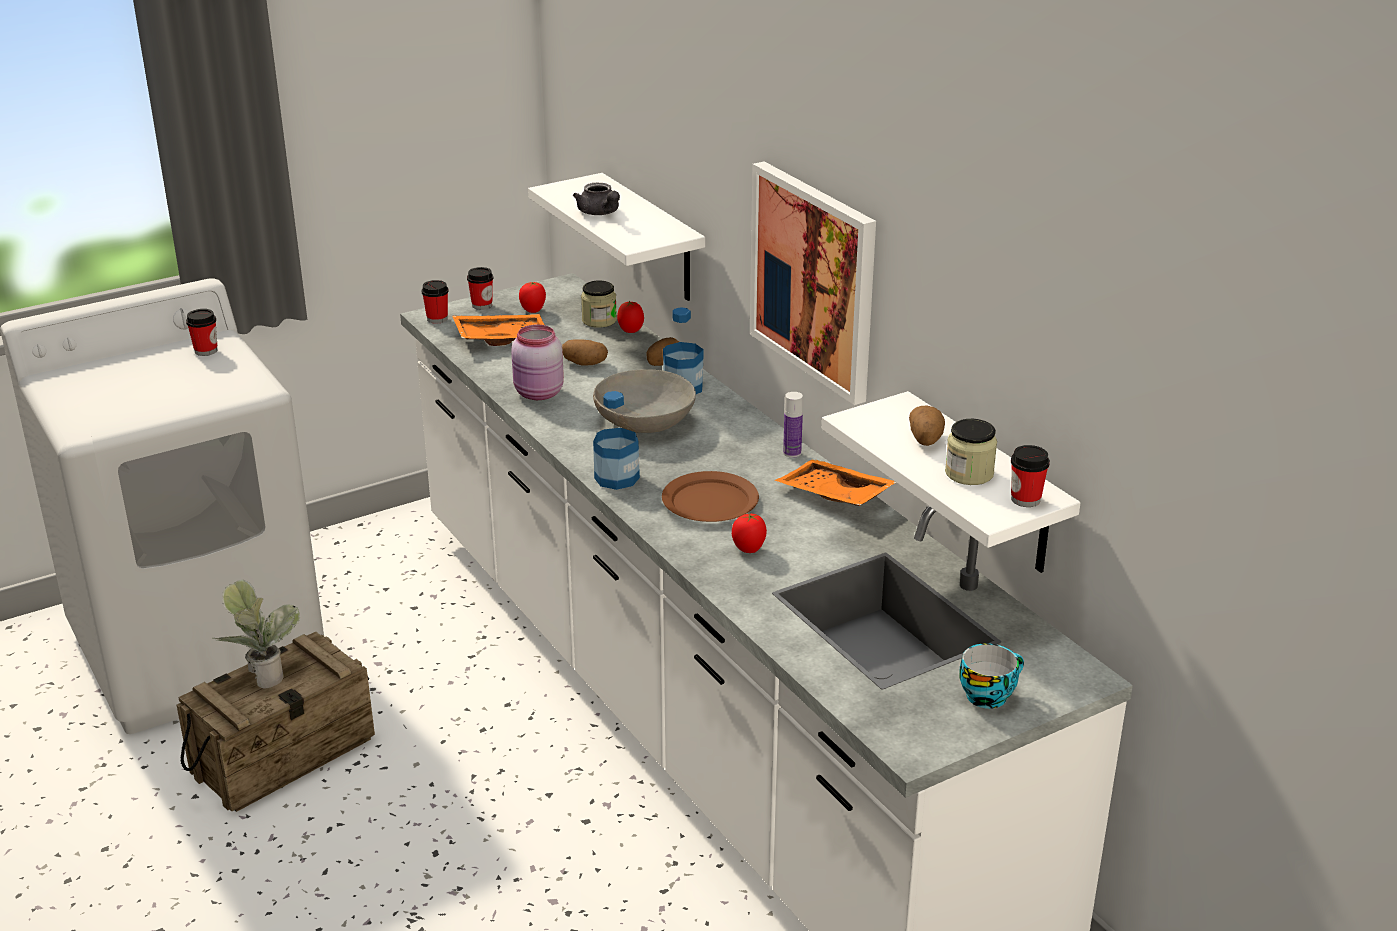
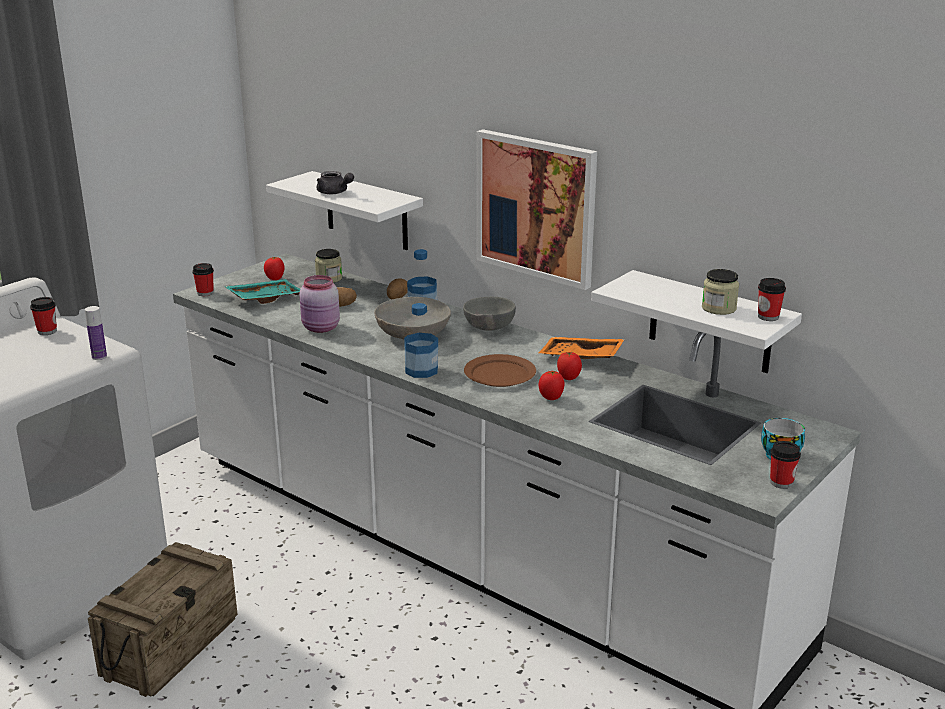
camera: 20 degrees left, 5 degrees down
(262, 675) = (151, 581): potted plant -> none
(482, 305) = (233, 280): cup -> cup (781, 482)
(501, 338) = (265, 298): orange tray -> turquoise tray
(631, 331) = (357, 282): tomato -> tomato (568, 378)
(746, 430) = (488, 328): none -> grey bowl
(792, 453) = (531, 337): bottle -> bottle (99, 357)
(925, 439) = (672, 294): potato -> none

